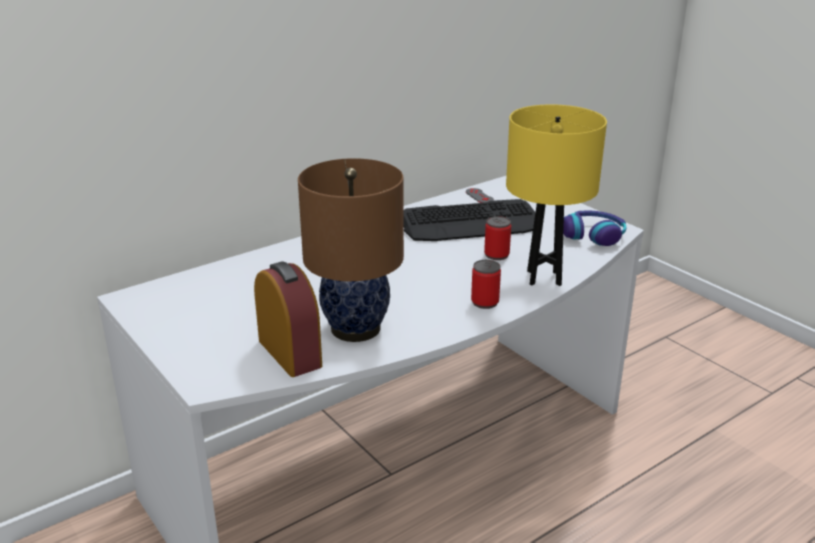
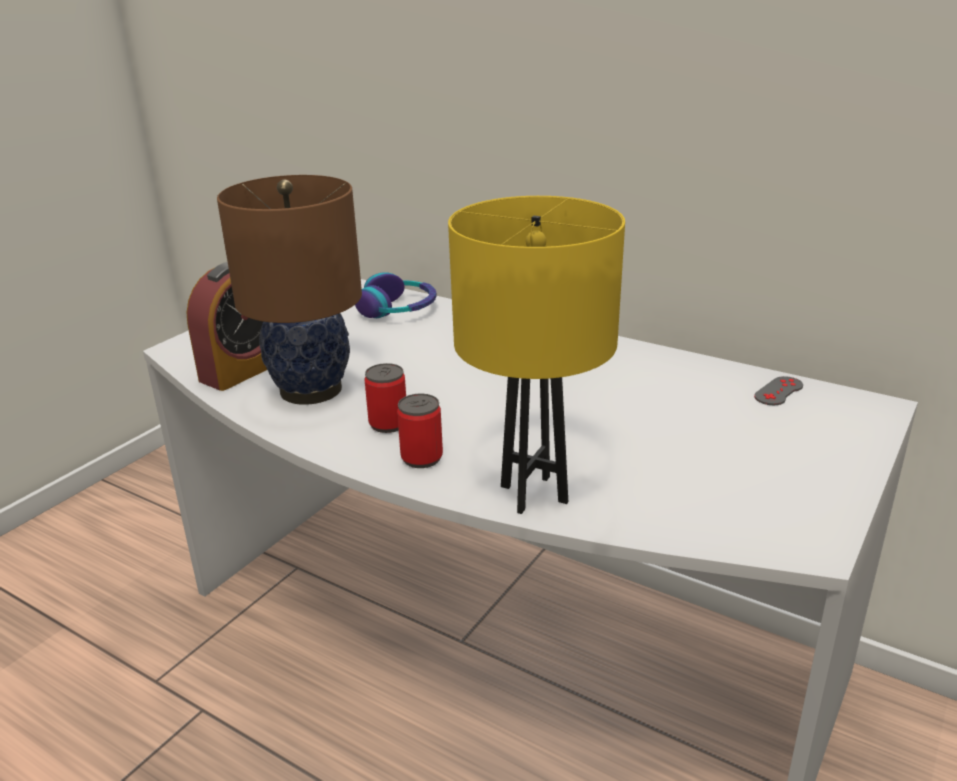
camera: 70 degrees right, 0 degrees up
(471, 223) = (669, 403): keyboard -> none
(496, 255) = (579, 441): can -> can (388, 424)
(593, 235) = (749, 520): headphones -> headphones (398, 309)

